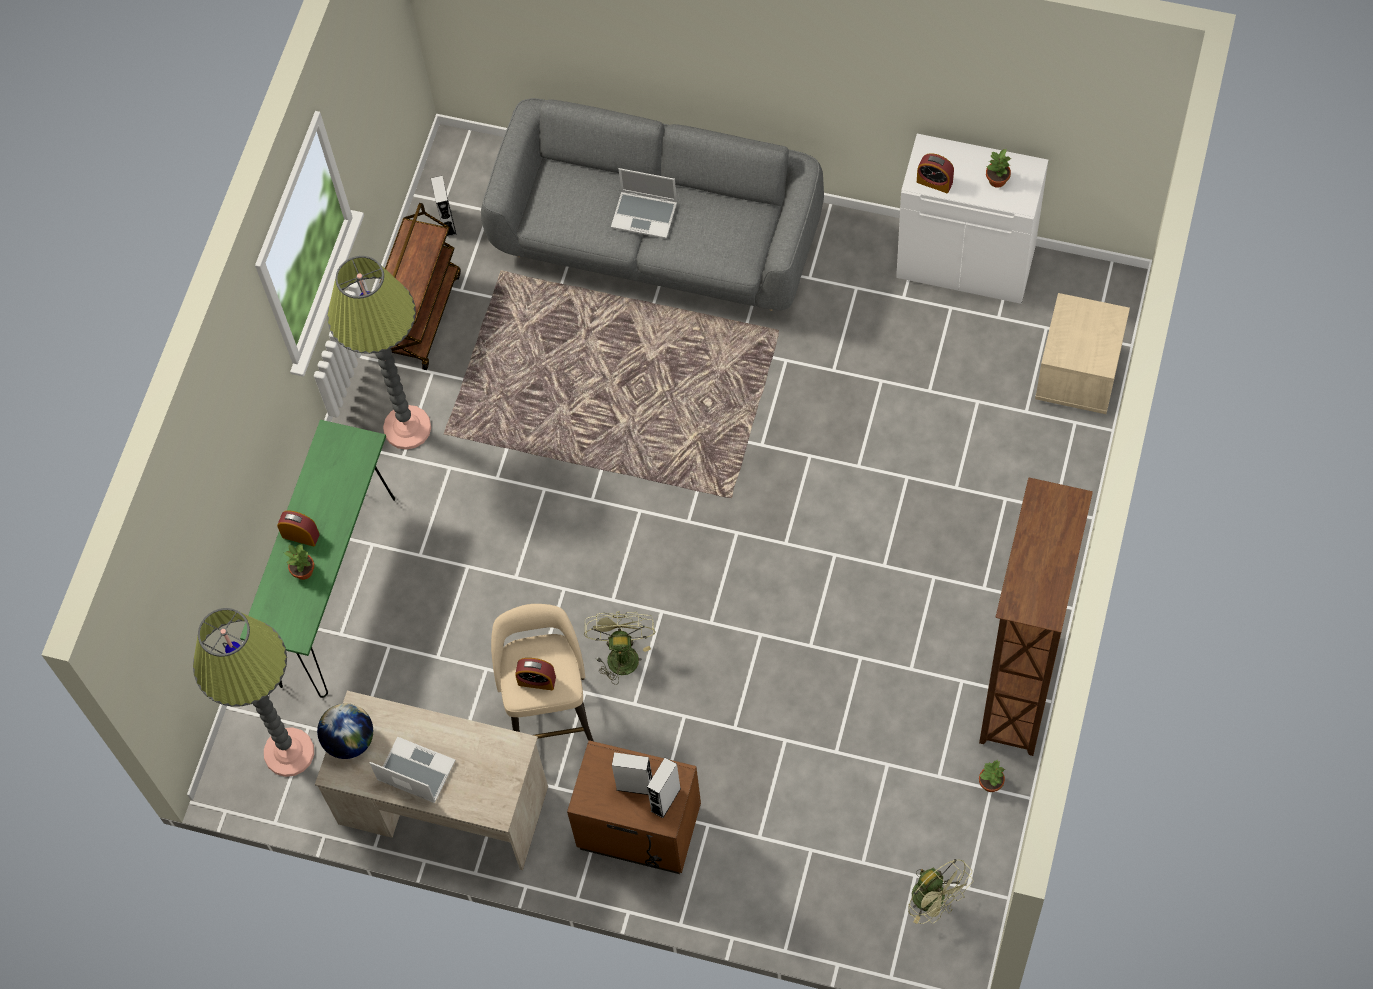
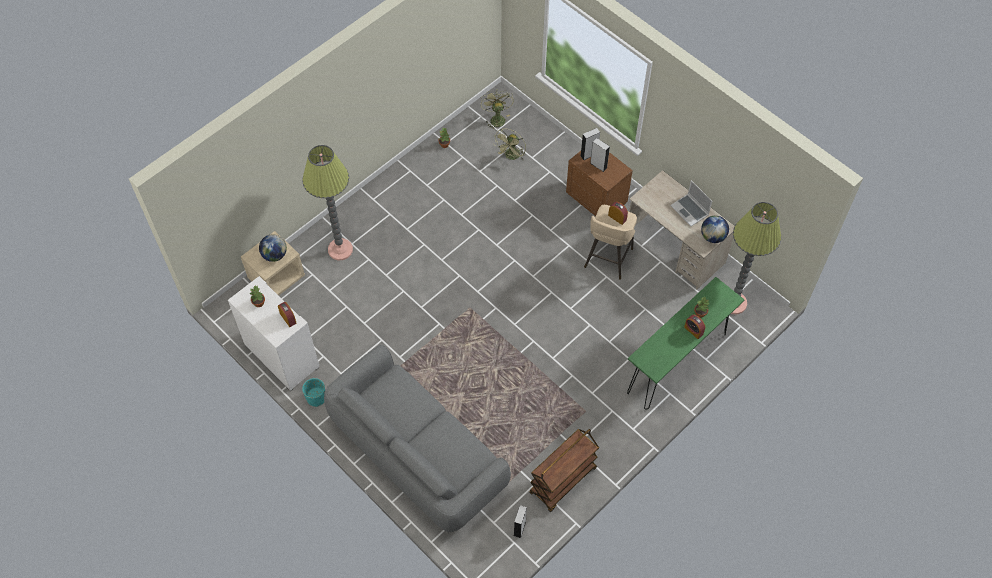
camera: 155 degrees left, 5 degrees down
(407, 428) = (602, 424): floor lamp -> floor lamp (340, 249)
(621, 653) = (561, 268): green fan -> green fan (511, 156)
(645, 215) = (425, 426): laptop -> none
(865, 234) = (316, 398): none -> turquoise planter
(1018, 690) = (407, 170): brown bookcase -> none
(1077, 339) = (274, 255): none -> globe

